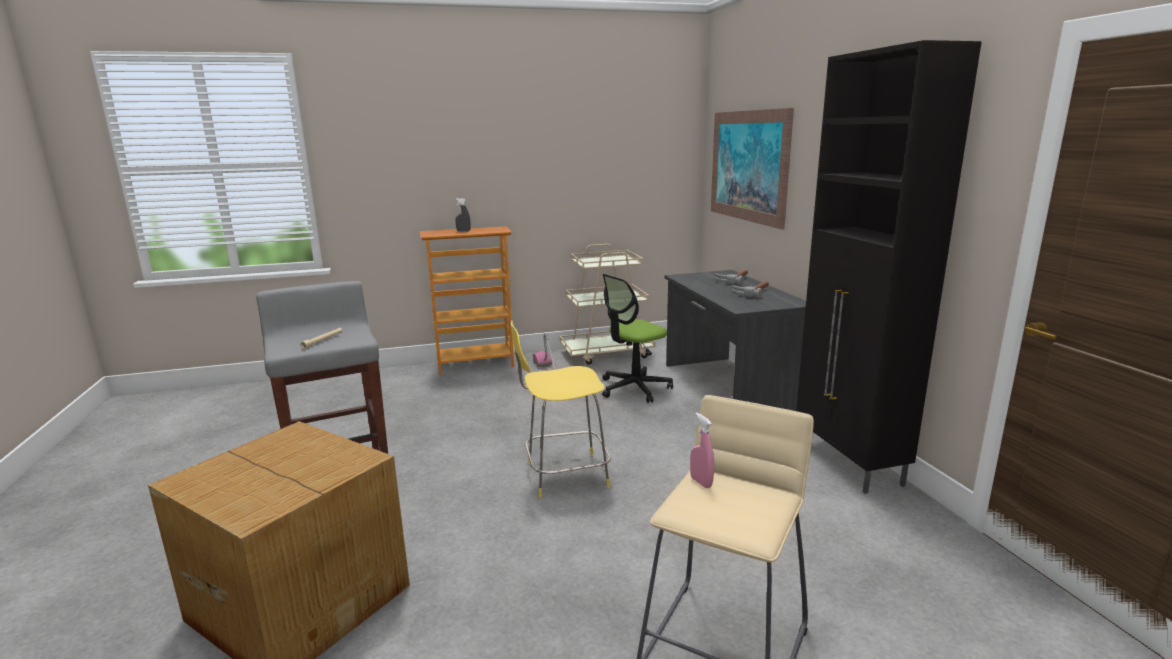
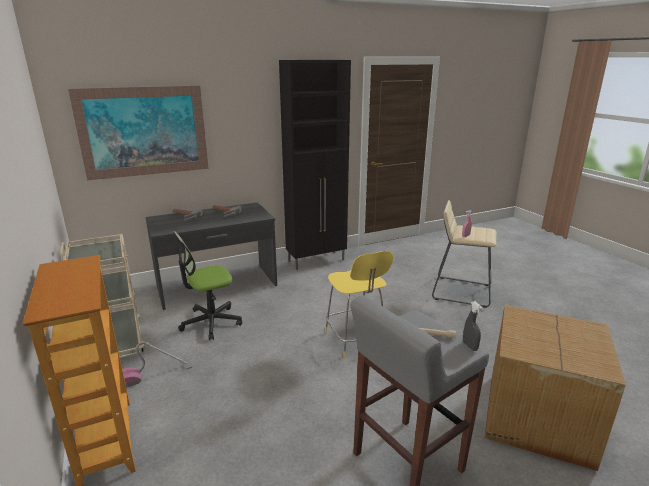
camera: 100 degrees left, 5 degrees up
(463, 231) = (65, 285): grey spray bottle -> grey spray bottle (470, 346)
(634, 388) = (211, 322): office chair -> office chair turned 105 degrees clockwise

